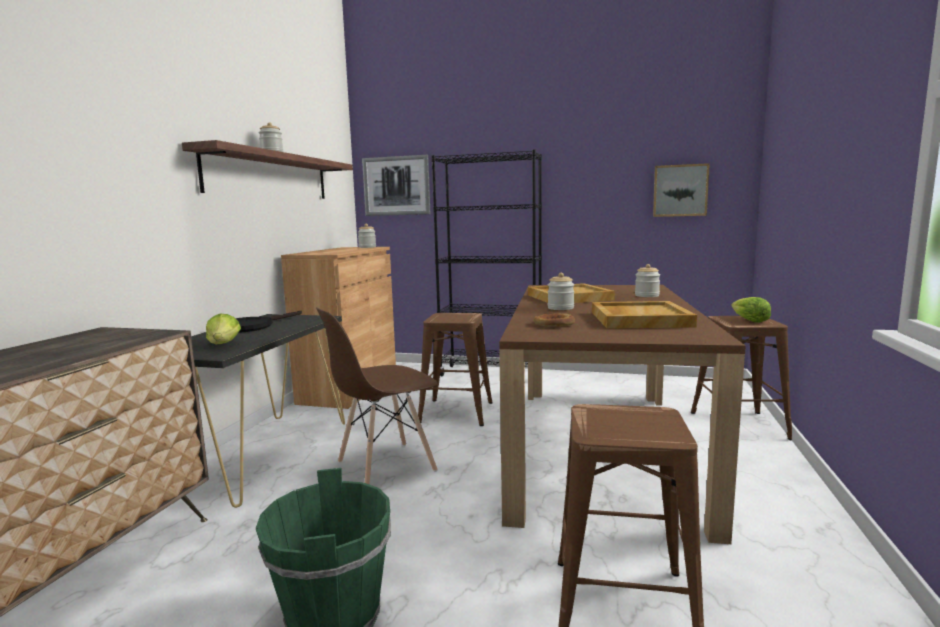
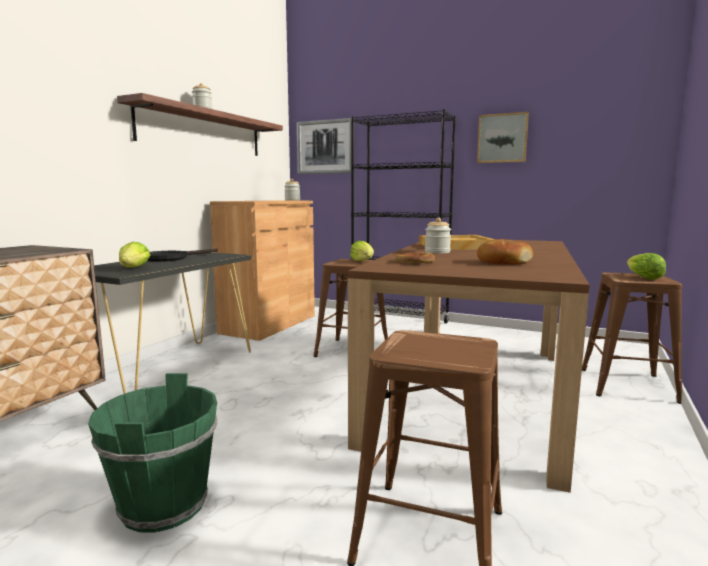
camera: 10 degrees right, 0 degrees up
(385, 467) = (268, 389): brown chair -> none
(464, 316) = (363, 261): none -> lettuce
(638, 319) = (503, 262): beige tray -> bread
(647, 295) = (534, 247): jar -> none
(680, 190) = (592, 150): picture -> picture (502, 138)

